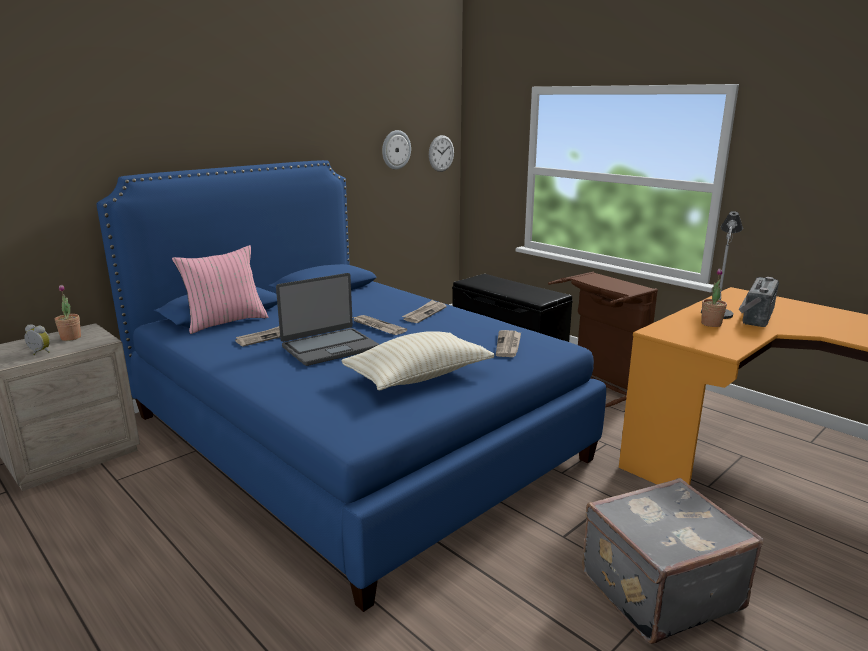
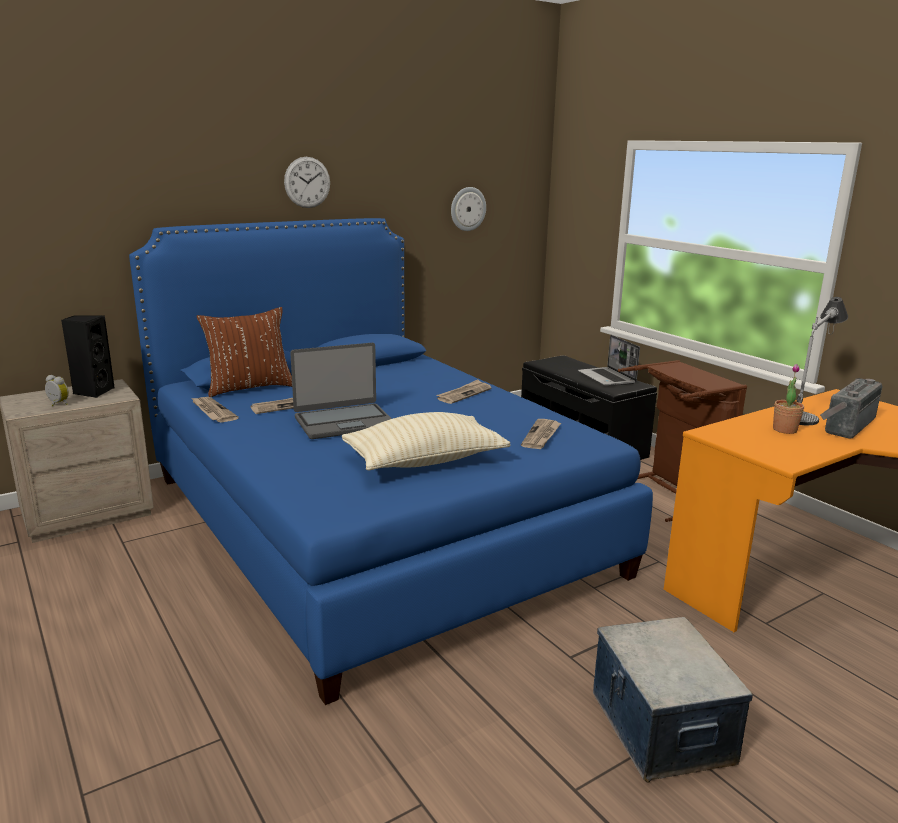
camera: 10 degrees right, 0 degrees up
(71, 337) = (93, 392): potted plant -> black speaker
(225, 322) = (249, 388): pink pillow -> brown pillow
(377, 327) = (405, 404): newspaper -> newspaper (212, 411)
(441, 153) = (523, 214): wall clock -> wall clock (307, 182)
(529, 291) = (607, 378): none -> laptop
(657, 589) = (660, 728): grey suitcase -> storage box

